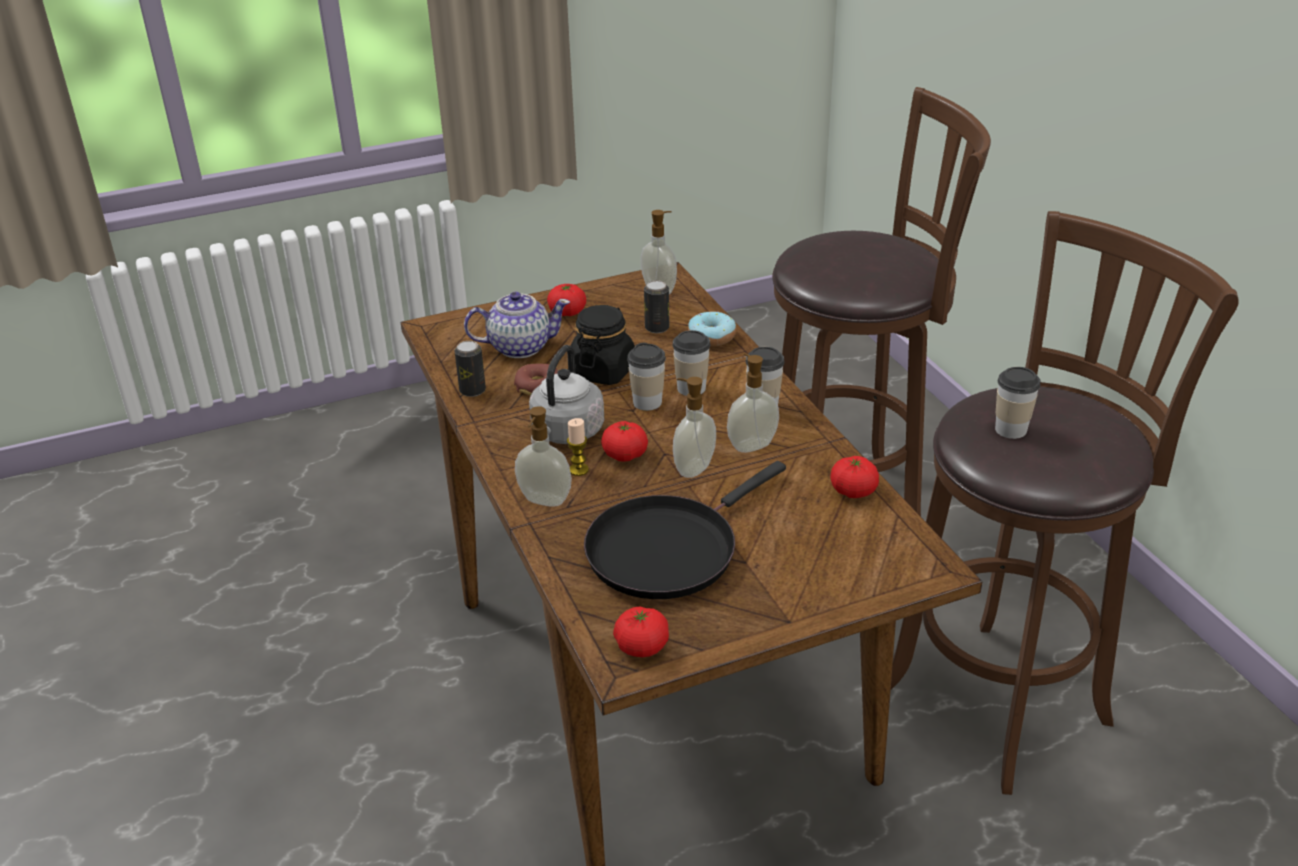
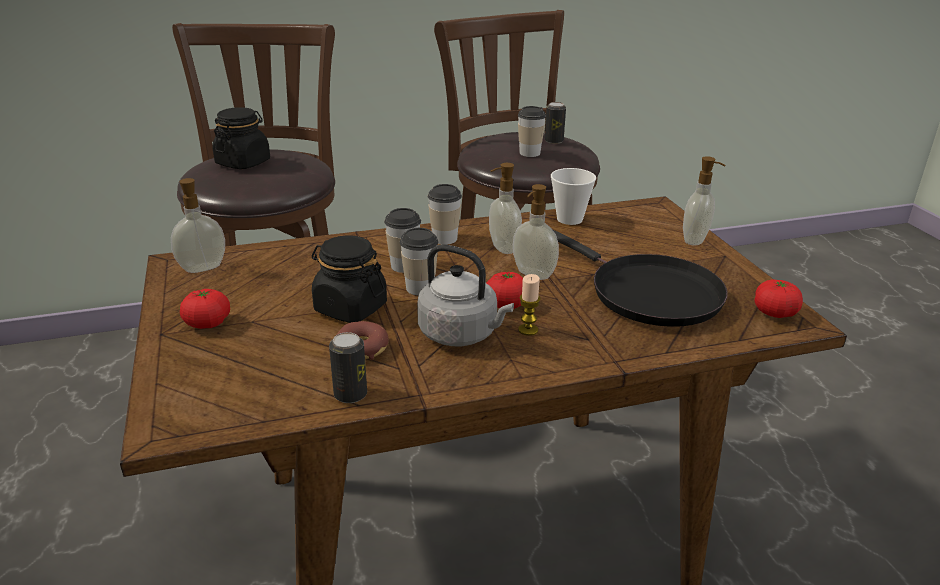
camera: 85 degrees left, 5 degrees down
(519, 347) = (266, 358): teapot -> none
(544, 501) = (579, 351): soap dispenser -> soap dispenser (695, 240)
(657, 328) = (281, 274): can -> can (554, 141)
(712, 337) = (318, 250): donut -> none
(853, 491) = (569, 219): tomato -> cup
(863, 249) = (243, 163): none -> black jar

